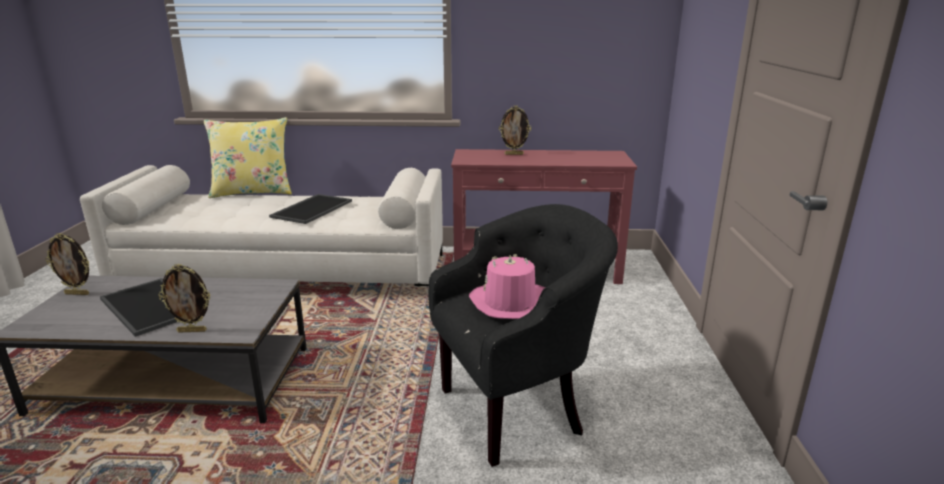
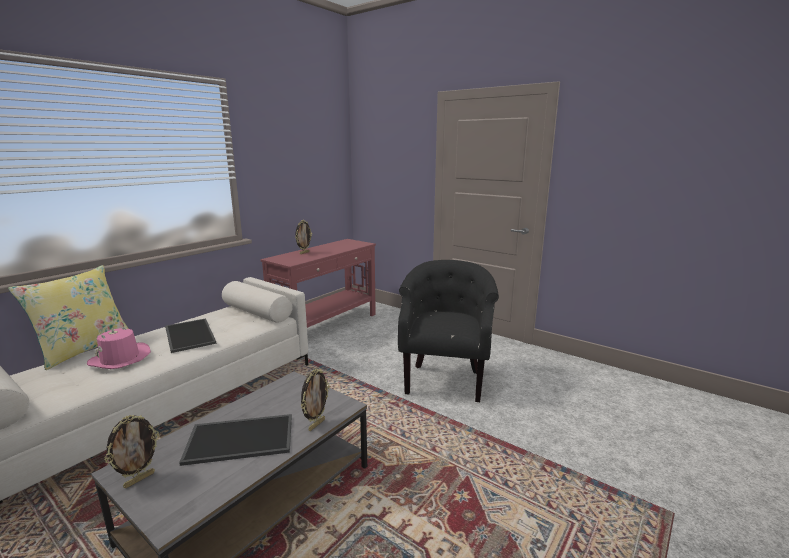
camera: 55 degrees left, 5 degrees down
(509, 302) = (446, 317): pink hat -> pink hat (120, 358)

